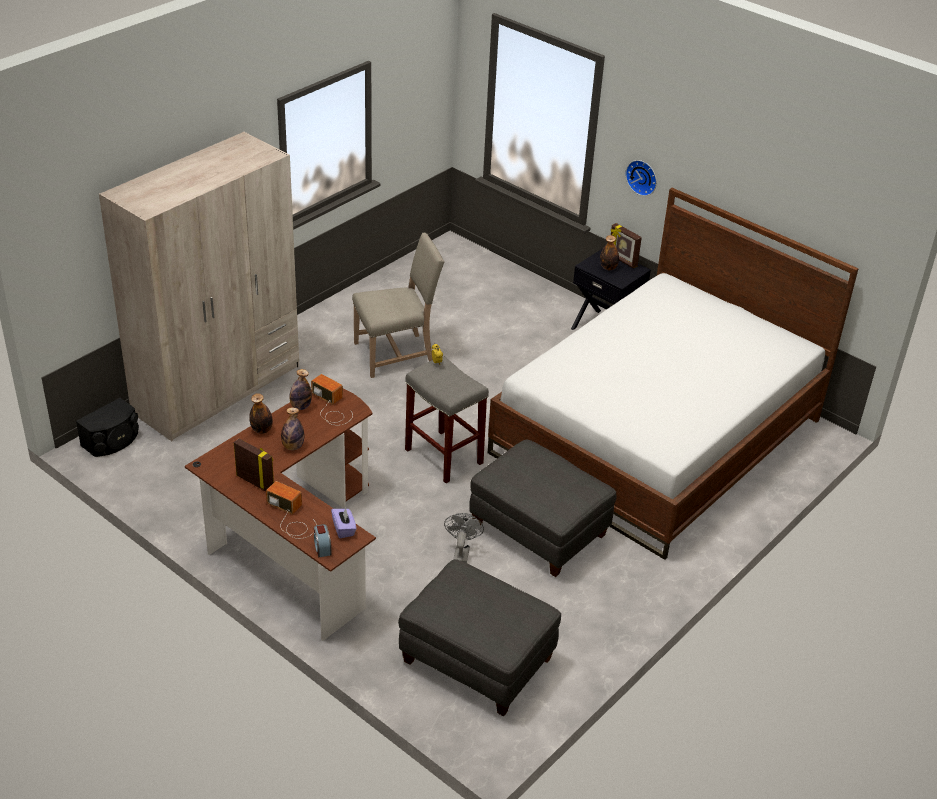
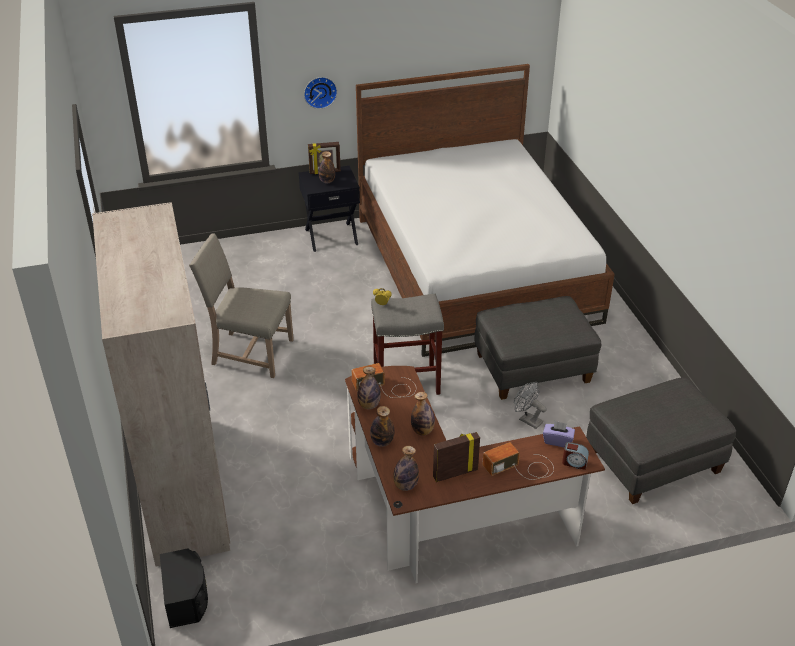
camera: 55 degrees left, 0 degrees up
(220, 460) = (405, 485): none -> bottle
(397, 354) = (249, 353): beige chair -> beige chair turned 90 degrees counterclockwise

